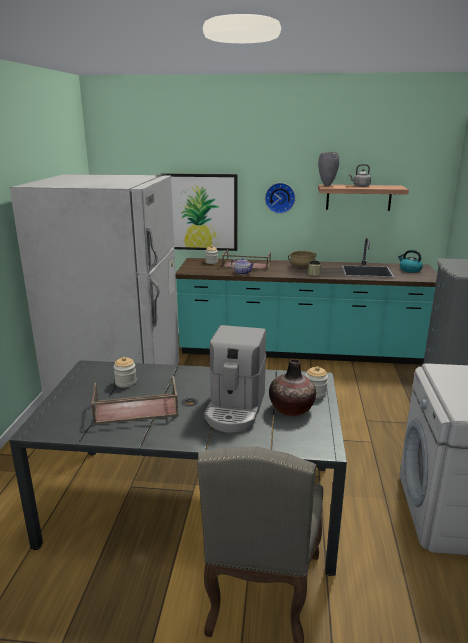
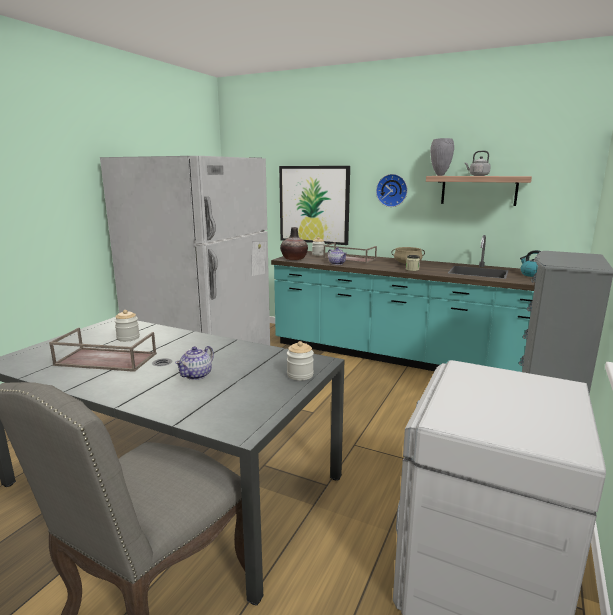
camera: 20 degrees right, 5 degrees down
(235, 409) = (197, 375): coffee machine -> teapot
(291, 409) = (254, 385): vase -> vase (294, 259)

